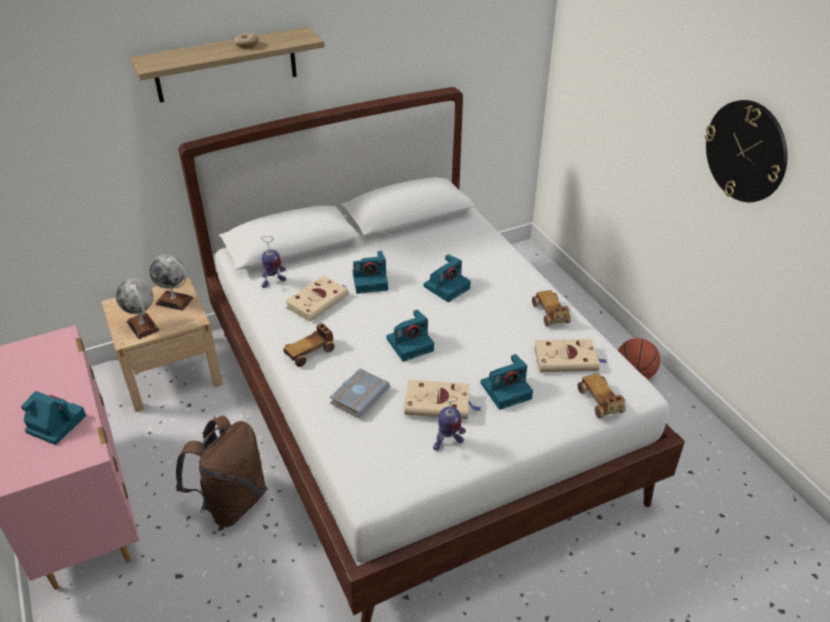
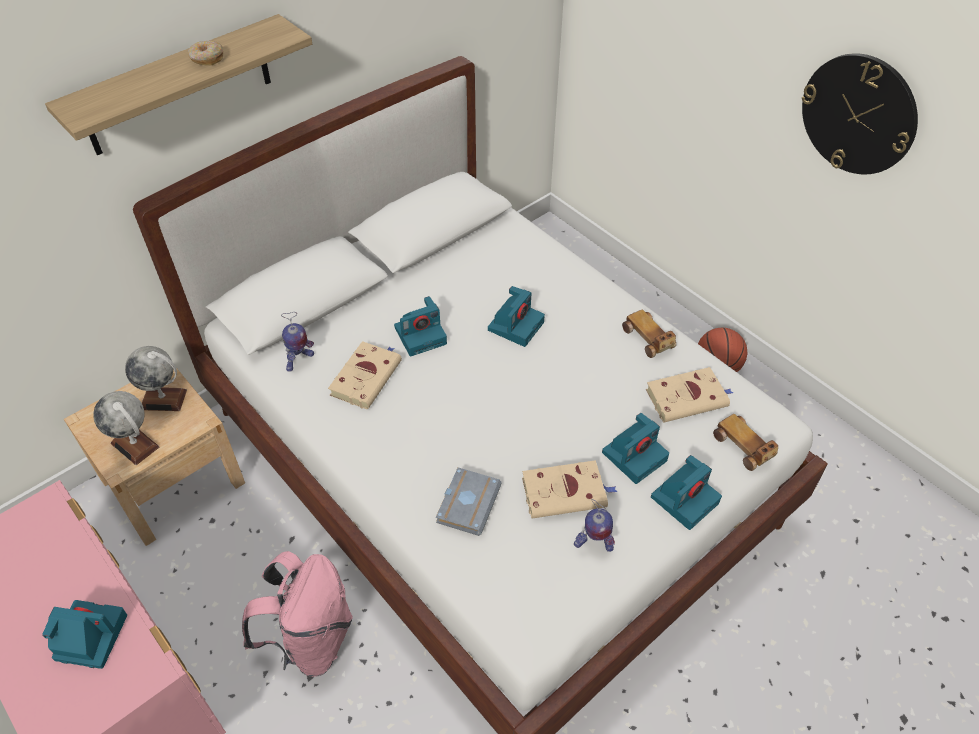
camera: 15 degrees left, 10 degrees up
(231, 502) = (311, 639): brown backpack -> pink backpack
(310, 352) = (383, 453): toy car -> none
(410, 344) = (502, 416): camera -> camera (685, 499)
(447, 443) = (593, 544): toy robot -> toy robot turned 45 degrees clockwise

